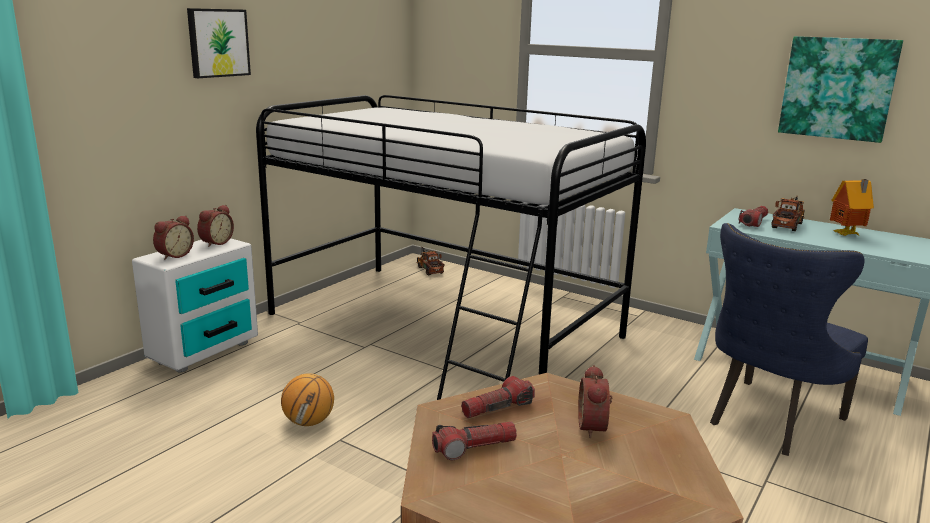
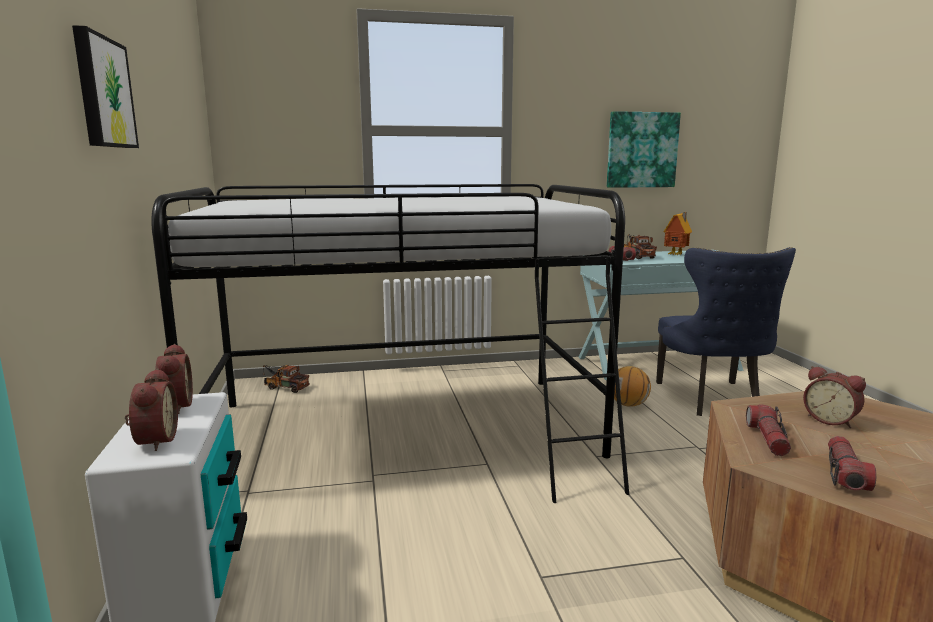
camera: 45 degrees left, 5 degrees down
(309, 422) = (479, 581): basketball -> basketball (628, 404)

